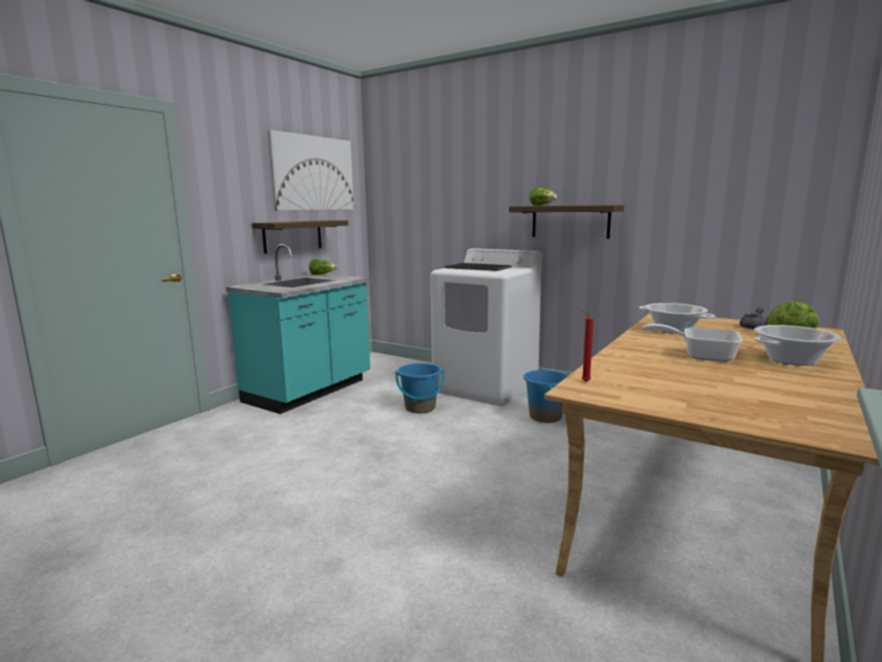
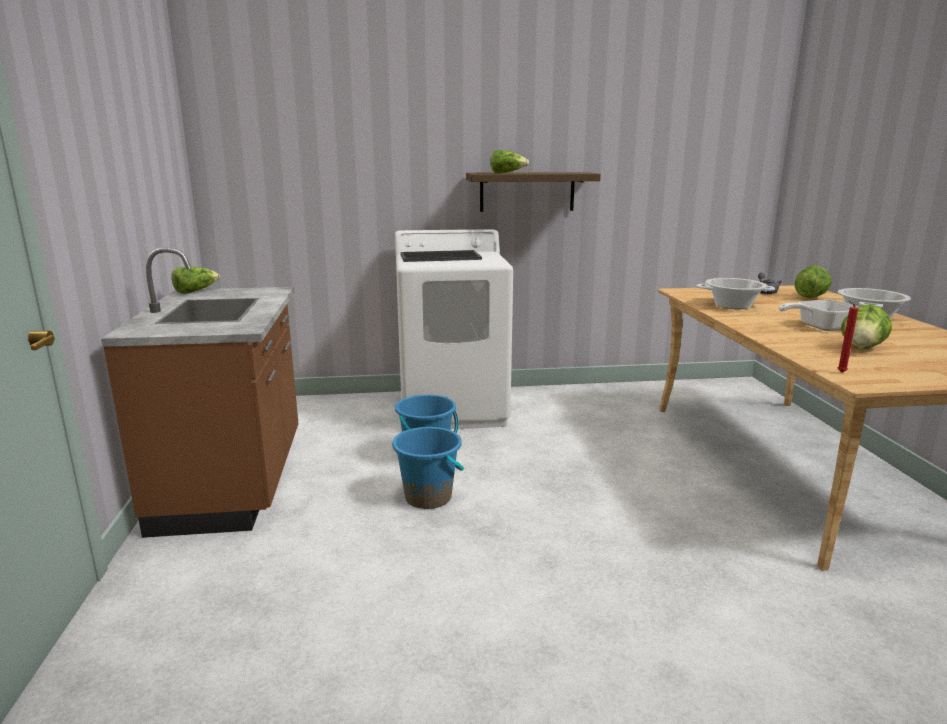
camera: 40 degrees left, 5 degrees up
(292, 236) = (140, 230): shelf -> none
(309, 391) = (235, 483): turquoise counter -> brown counter
(313, 173) = (143, 117): picture -> none
(545, 417) = (565, 424): blue bucket -> blue bucket (428, 497)
(679, 374) = (862, 348): none -> lettuce

